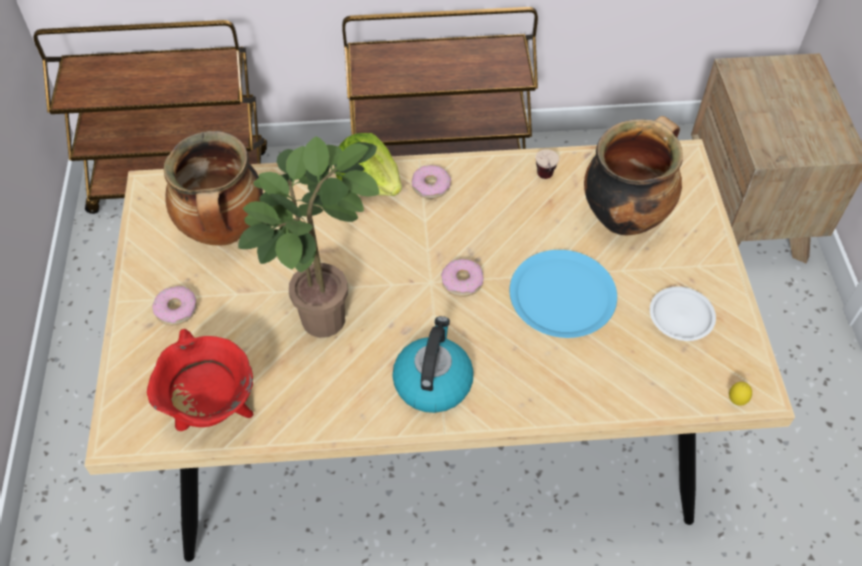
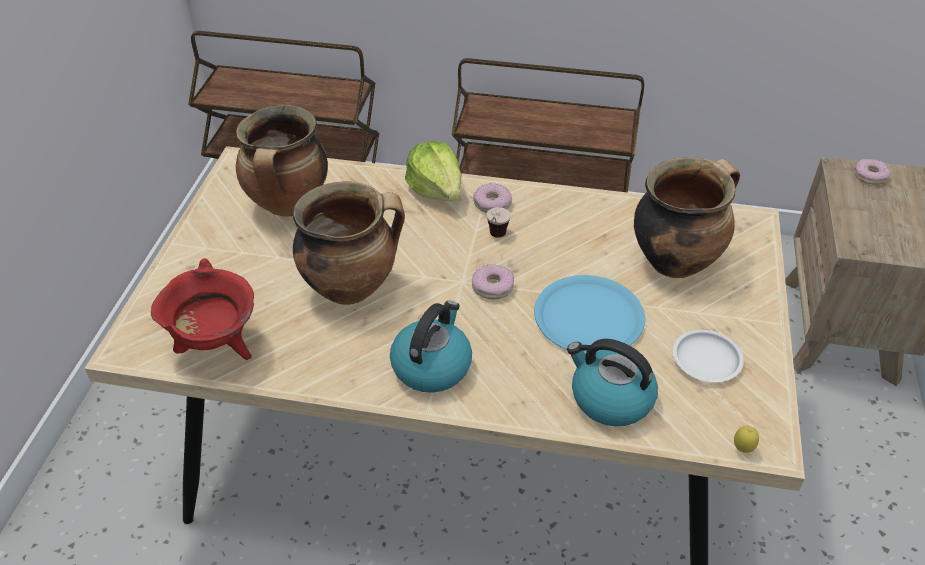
camera: 15 degrees right, 10 degrees down
(176, 309) = (220, 259): donut -> donut (870, 176)
(324, 312) = (352, 287): potted plant -> cooking pot
(545, 180) = (605, 217): cup -> cup (495, 239)
(607, 377) = (610, 398): none -> kettle

